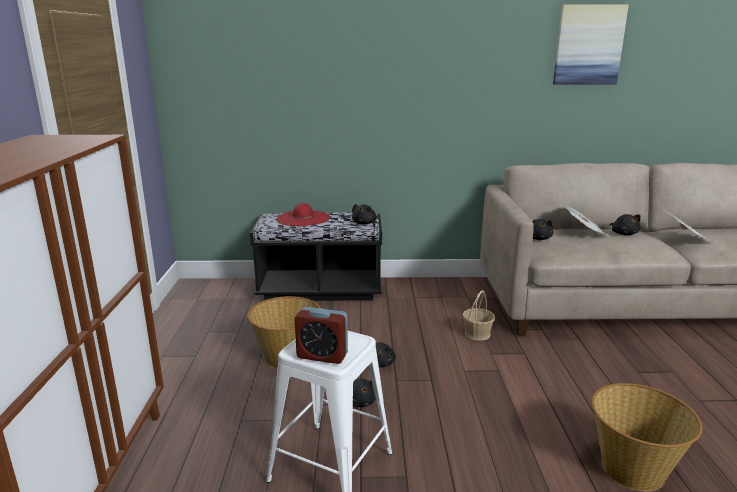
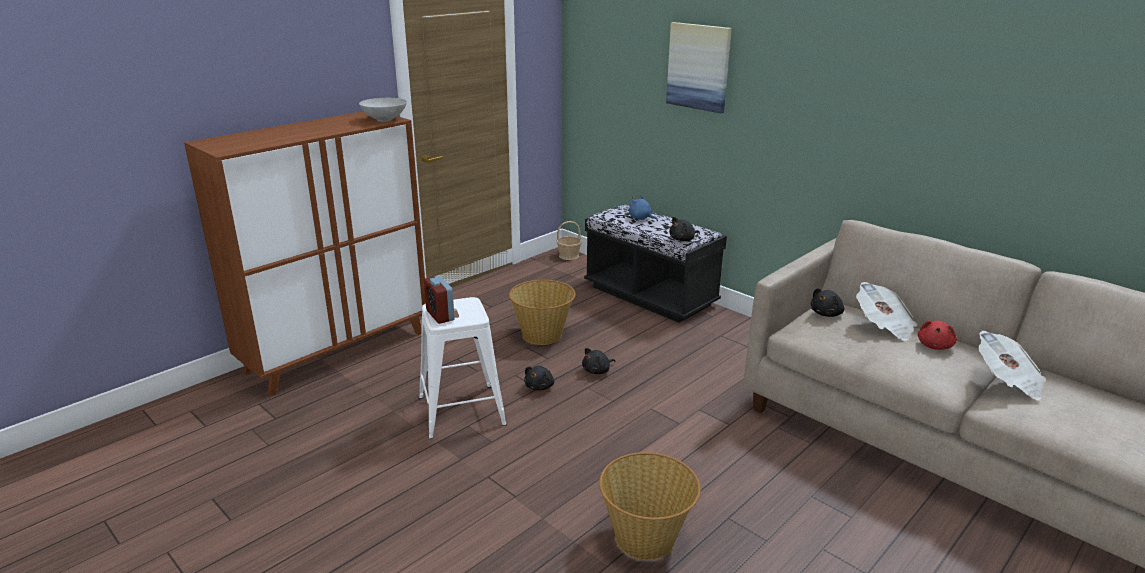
camera: 45 degrees right, 5 degrees up
(88, 138) = (384, 120): none -> grey bowl
(303, 218) = (641, 218): red hat -> blue plush toy
(477, 334) = (718, 390): basket -> basket (569, 256)
(588, 45) = (1000, 81): picture -> picture (699, 67)
(623, 234) = (935, 346): black plush toy -> red plush toy

